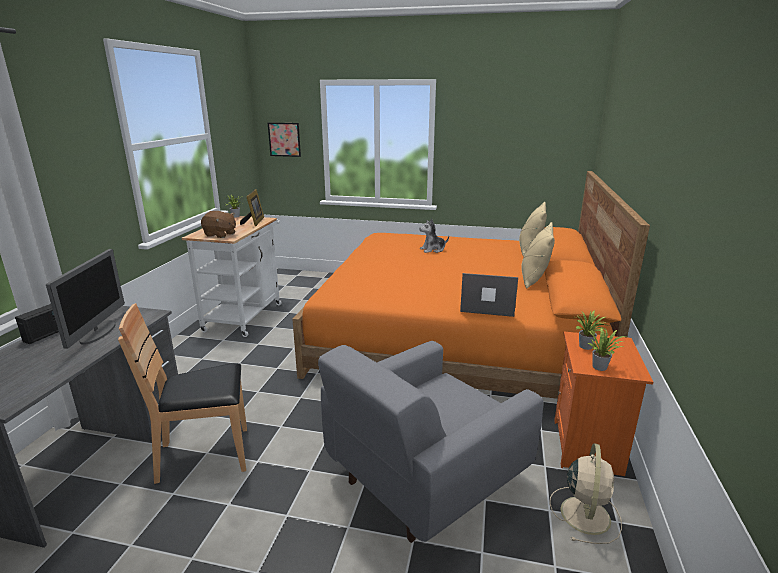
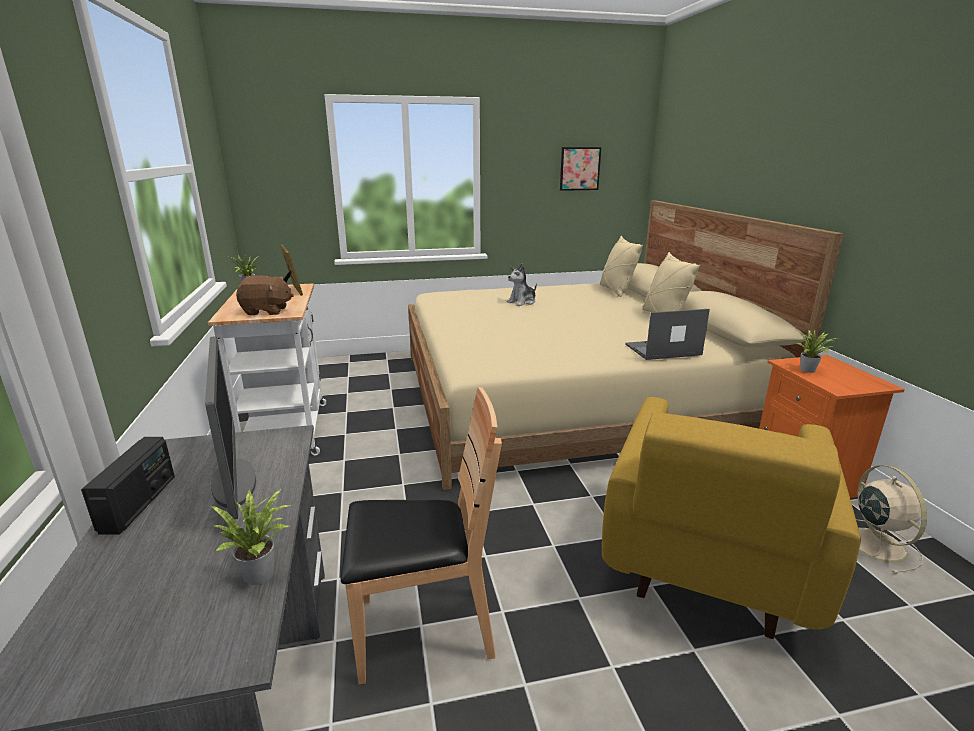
camera: 25 degrees left, 0 degrees up
(205, 455) = (423, 630): brown chair -> brown chair turned 150 degrees counterclockwise
(284, 139) = (274, 178): picture -> picture (580, 168)
(423, 479) = (707, 562): grey armchair -> yellow armchair
(457, 332) = (570, 395): orange bed -> beige bed
(601, 367) = (849, 385): potted plant -> potted plant (263, 572)

